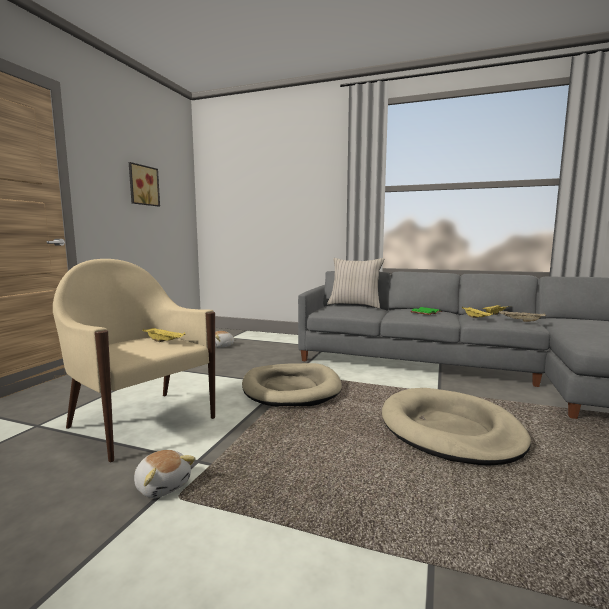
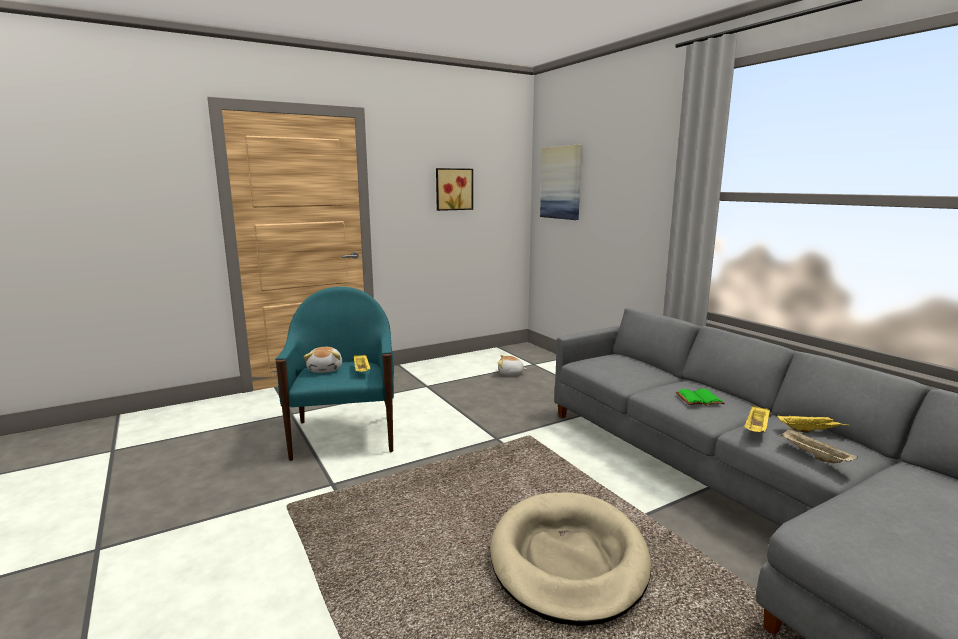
camera: 40 degrees right, 5 degrees up
(141, 422) = (344, 435): beige armchair -> turquoise armchair
(163, 485) = (292, 492): plush toy -> plush toy (326, 369)
(231, 188) = (561, 182): none -> picture
(291, 388) = (494, 446): beige dog bed -> none
(355, 305) = (641, 362): beige pillow -> none

